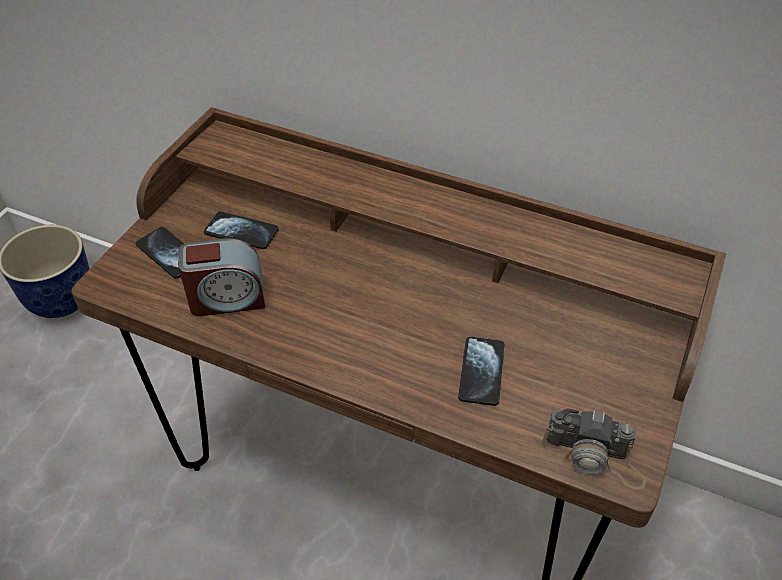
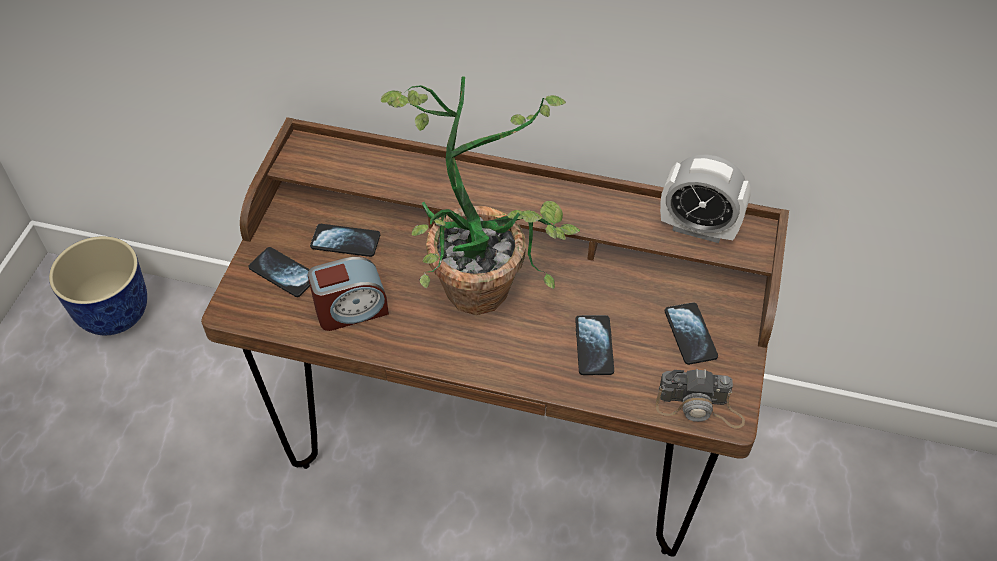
camera: 10 degrees left, 5 degrees up
(376, 284) = (484, 277): none -> potted plant
(594, 374) = (690, 334): none -> phone
(619, 259) = (698, 228): none -> alarm clock

